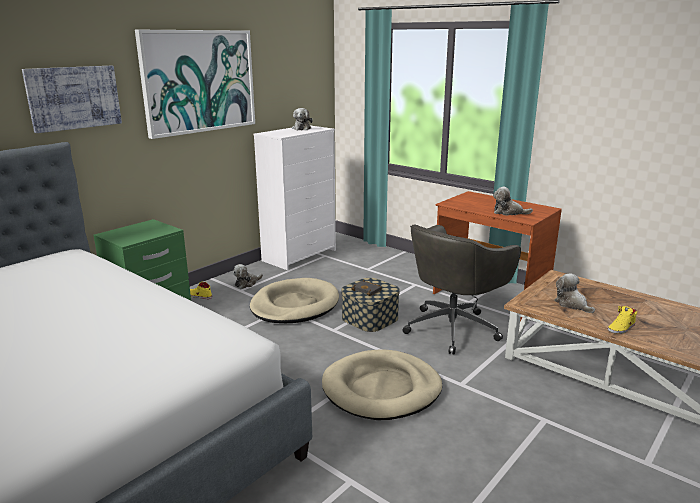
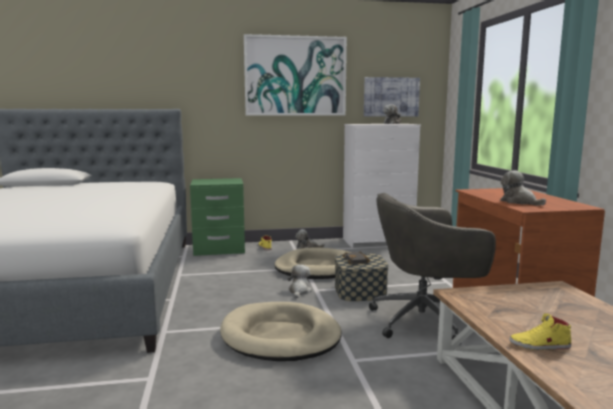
camera: 40 degrees right, 10 degrees down
(74, 98) = (192, 80): picture -> picture (391, 97)
(572, 304) = (518, 310): plush toy -> plush toy (299, 291)

